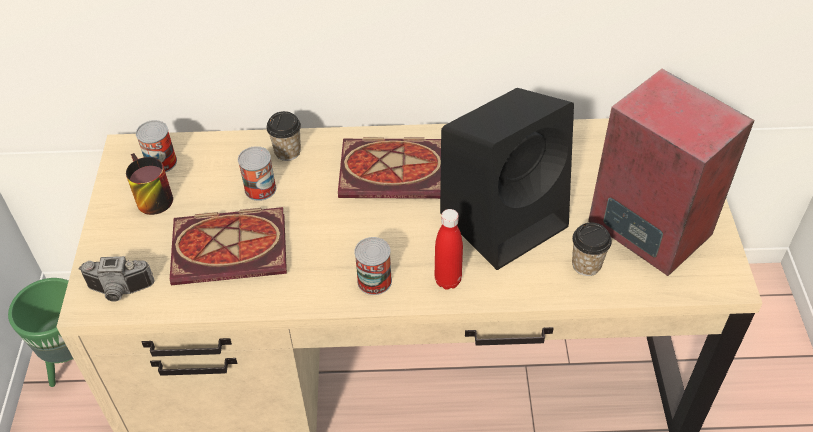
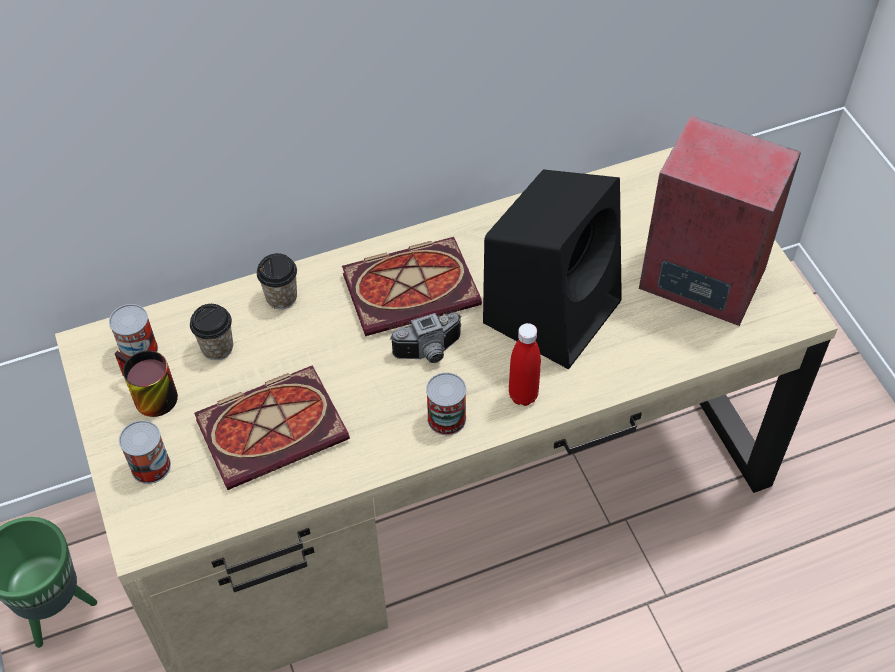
camera: 20 degrees left, 5 degrees up
(119, 292) = (170, 515): camera -> camera (430, 353)
(260, 189) = (271, 350): can -> can (150, 466)
(586, 265) = (655, 337): cup -> cup (217, 348)

